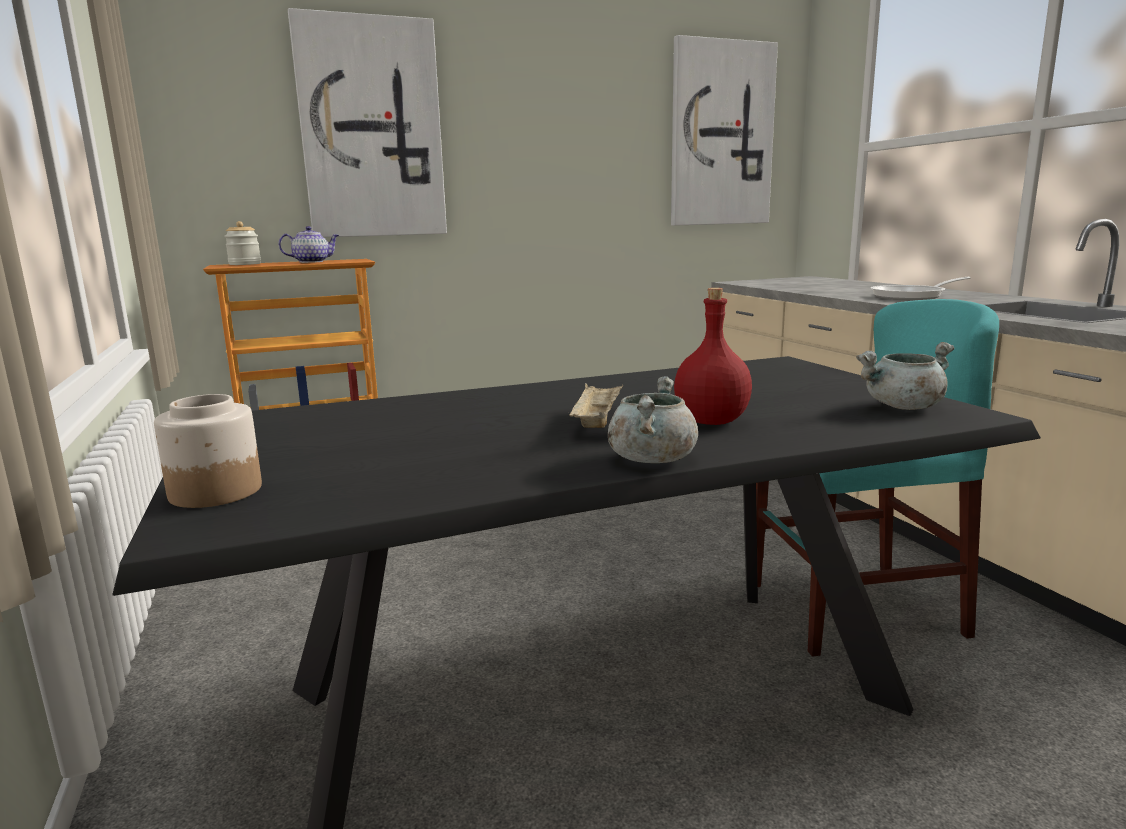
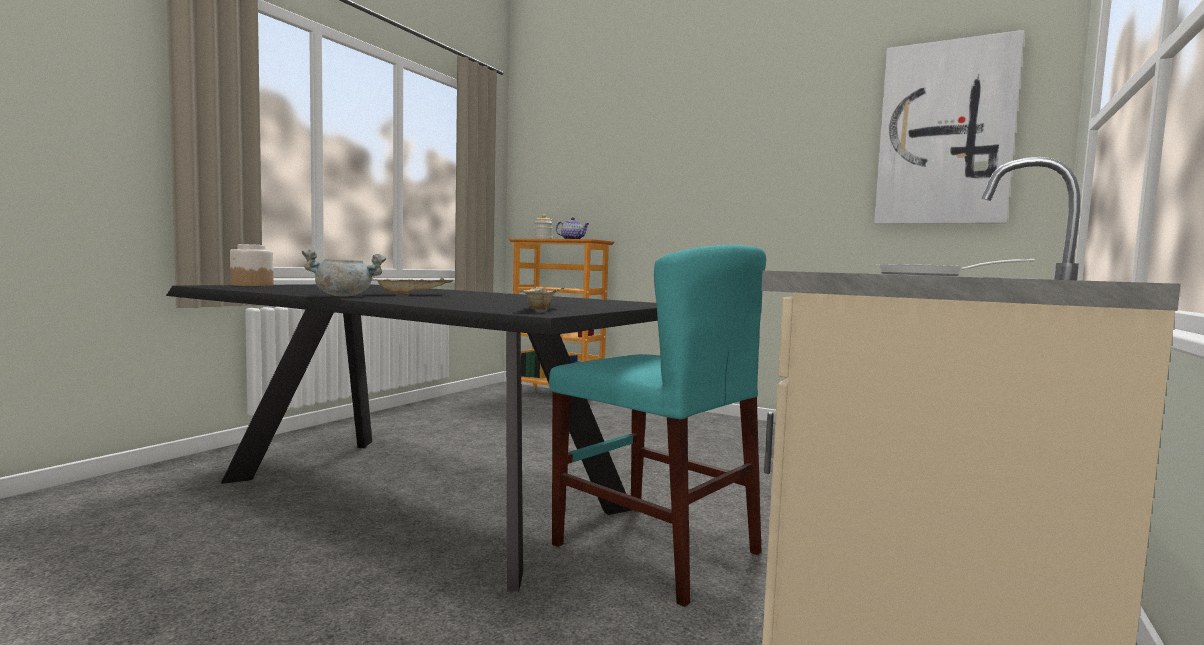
camera: 50 degrees right, 10 degrees down
(371, 129) = (629, 156): picture -> none
(710, 421) = (439, 298): red bottle -> none
(903, 407) = (540, 309): grey cooking pot -> beige tray

